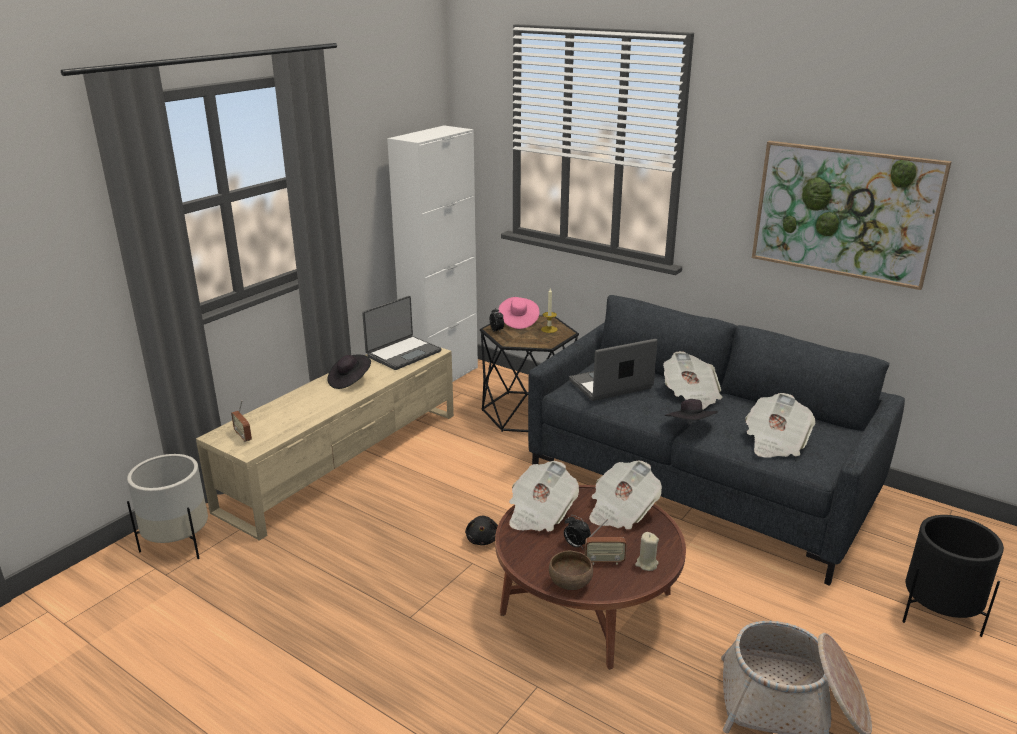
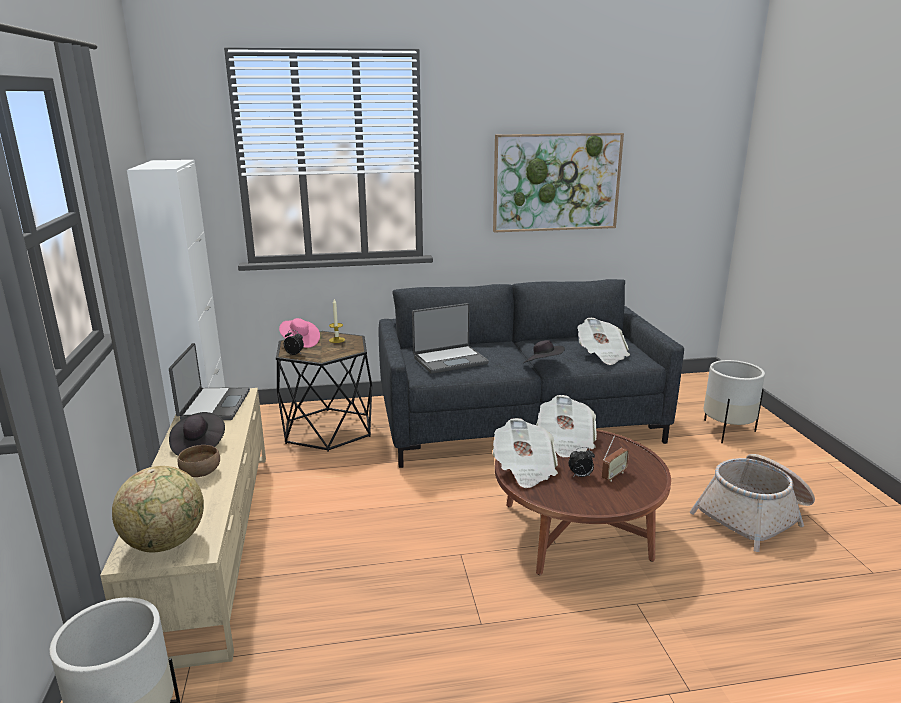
camera: 45 degrees left, 5 degrees down
(243, 437) = (166, 543): radio -> globe
(483, 539) = (440, 533): black plush toy -> none
(570, 582) = (622, 499): brown bowl -> brown bowl (201, 472)
(611, 385) = (450, 360): laptop -> laptop turned 135 degrees counterclockwise
(646, 564) = (636, 463): beige candle -> none
(691, 395) = (508, 348): newspaper -> none
(938, 615) = (727, 431): black planter -> white planter

